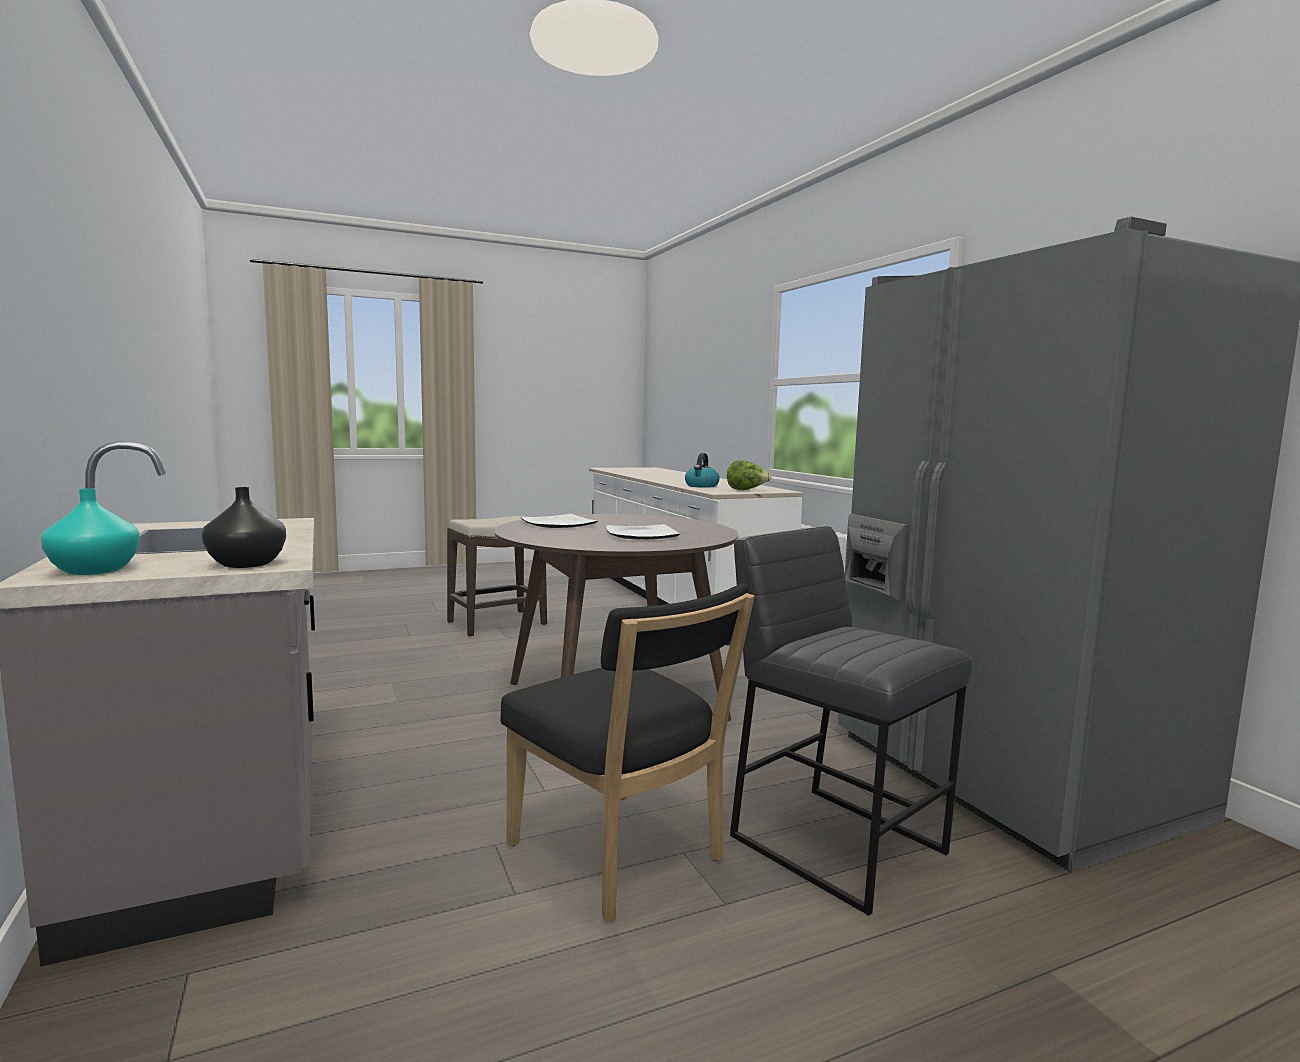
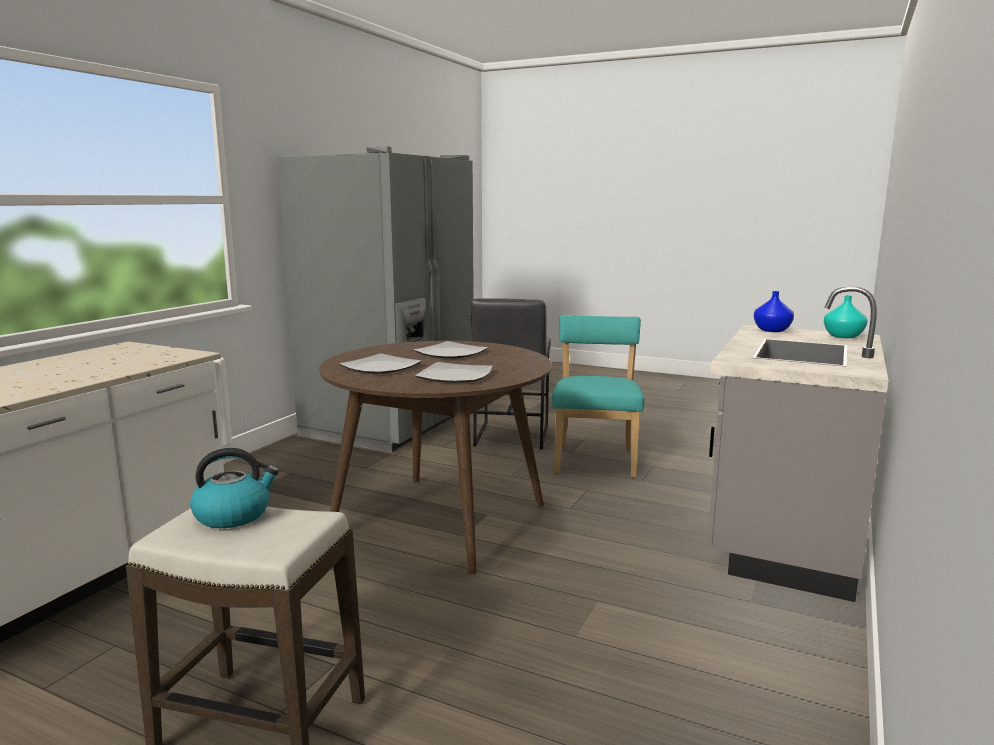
camera: 130 degrees left, 5 degrees up
(246, 564) = (772, 330): black vase -> blue vase
(621, 857) = (595, 459): black chair -> turquoise chair
(635, 521) = (381, 367): none -> plate
(701, 486) = (106, 369): kettle -> kettle (234, 515)
(746, 490) = (145, 352): lettuce -> none

